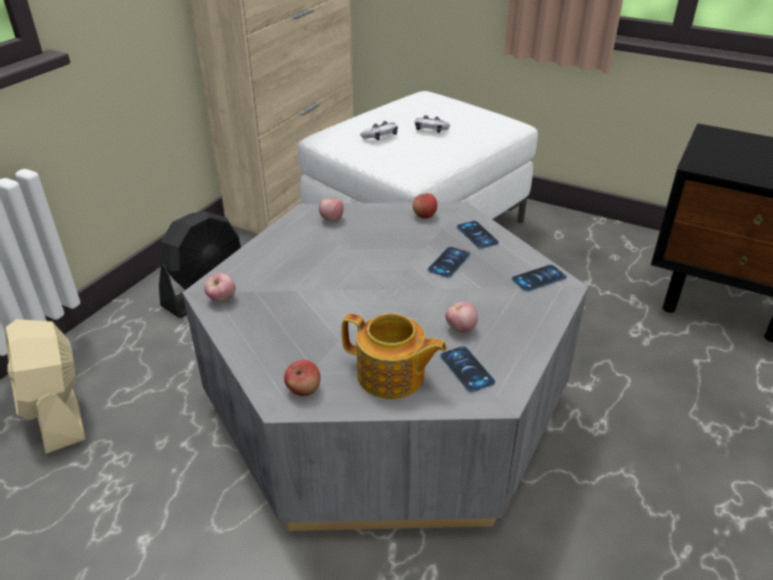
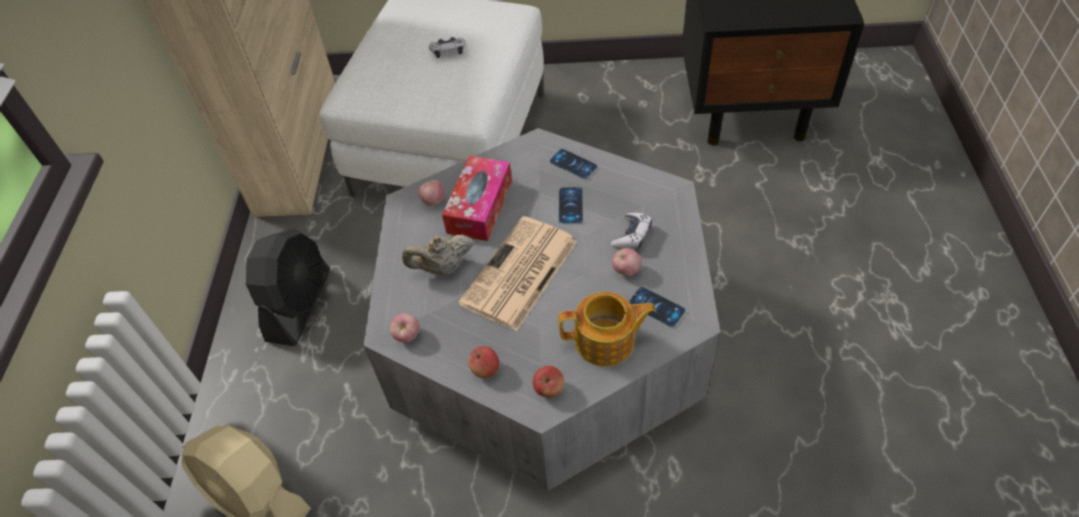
camera: 25 degrees left, 15 degrees up
(296, 265) = (442, 268): none -> beige teapot
(357, 294) = (519, 274): none -> newspaper
(366, 236) = (479, 206): none -> tissue box
(380, 136) = (406, 79): game controller -> game controller (632, 236)
(424, 216) = (513, 161): apple -> apple (485, 369)
(538, 278) = (652, 190): phone -> none

